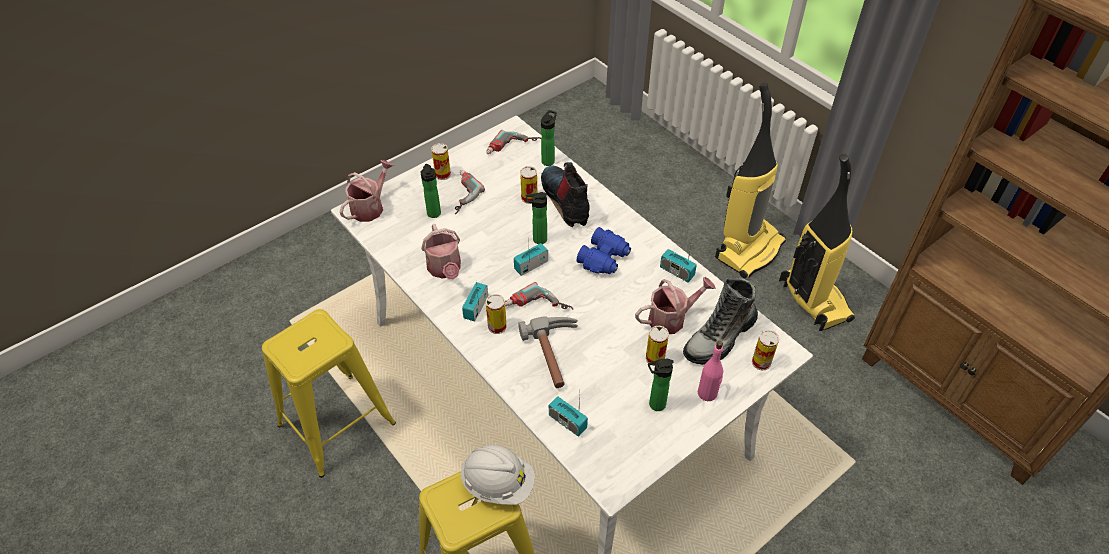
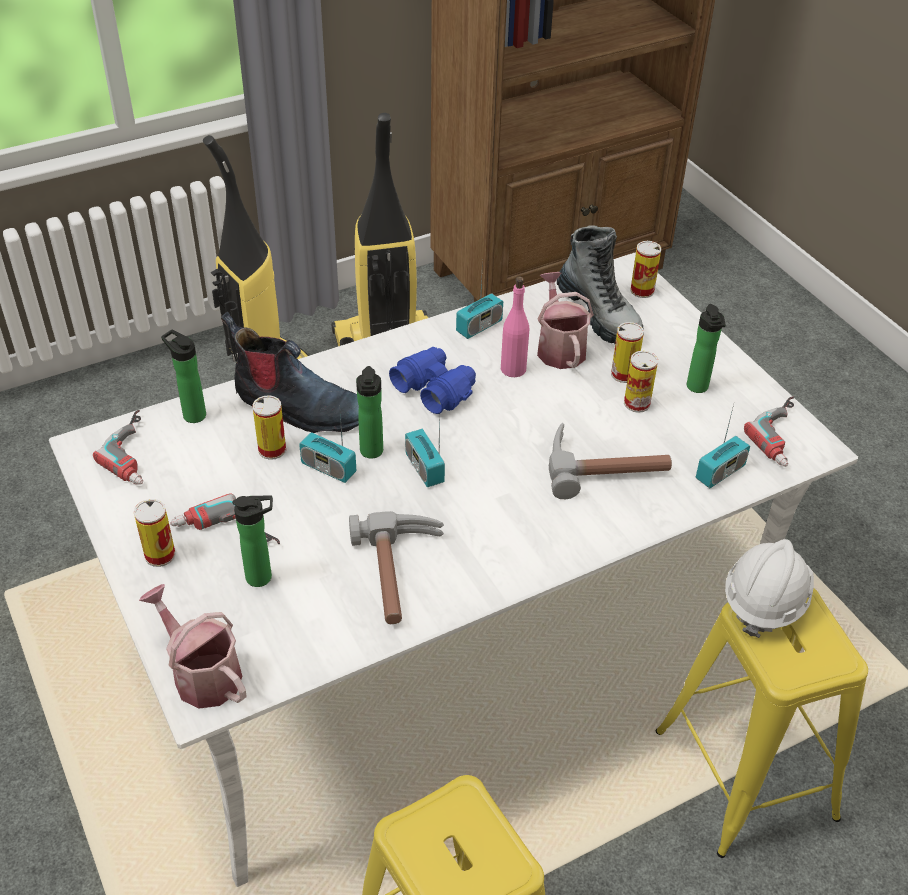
camera: 80 degrees left, 5 degrees down
(445, 269) = (402, 574): watering can -> hammer
(476, 307) = (496, 544): radio -> radio (328, 468)
(497, 326) = (540, 523): can -> can (637, 403)
(537, 308) = (514, 474): power drill -> power drill (785, 436)
(566, 201) = (298, 408): boot -> boot turned 150 degrees counterclockwise
(707, 393) = (684, 341): pink bottle -> pink bottle (513, 369)

